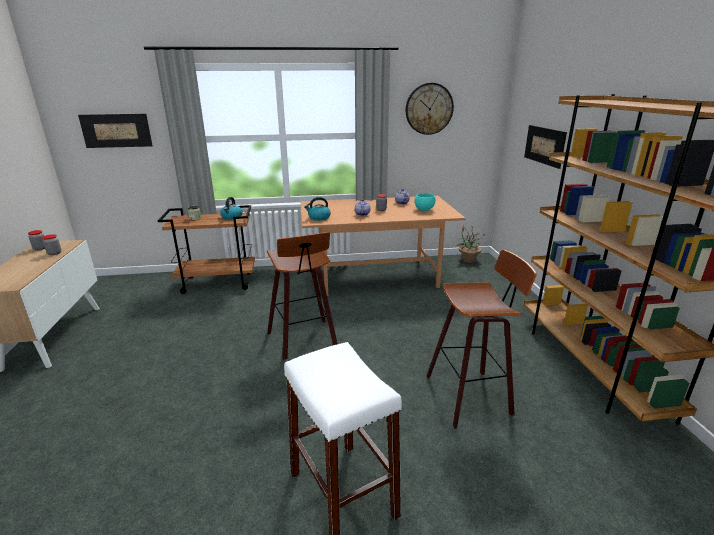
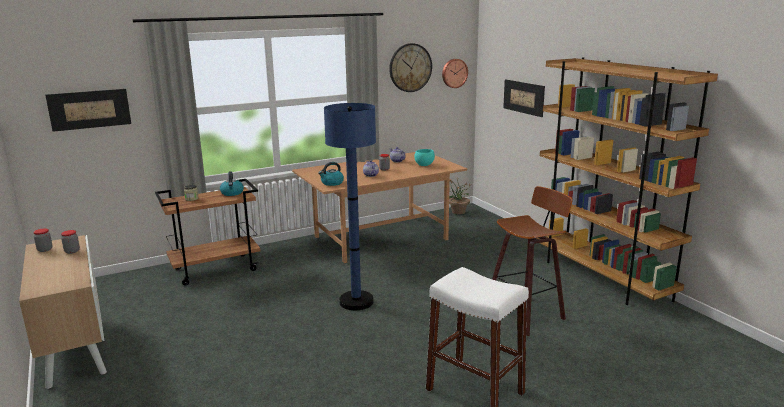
camera: 20 degrees left, 5 degrees down
(304, 340) = (356, 302): stool -> blue floor lamp
(479, 117) = (454, 73): none -> wall clock

